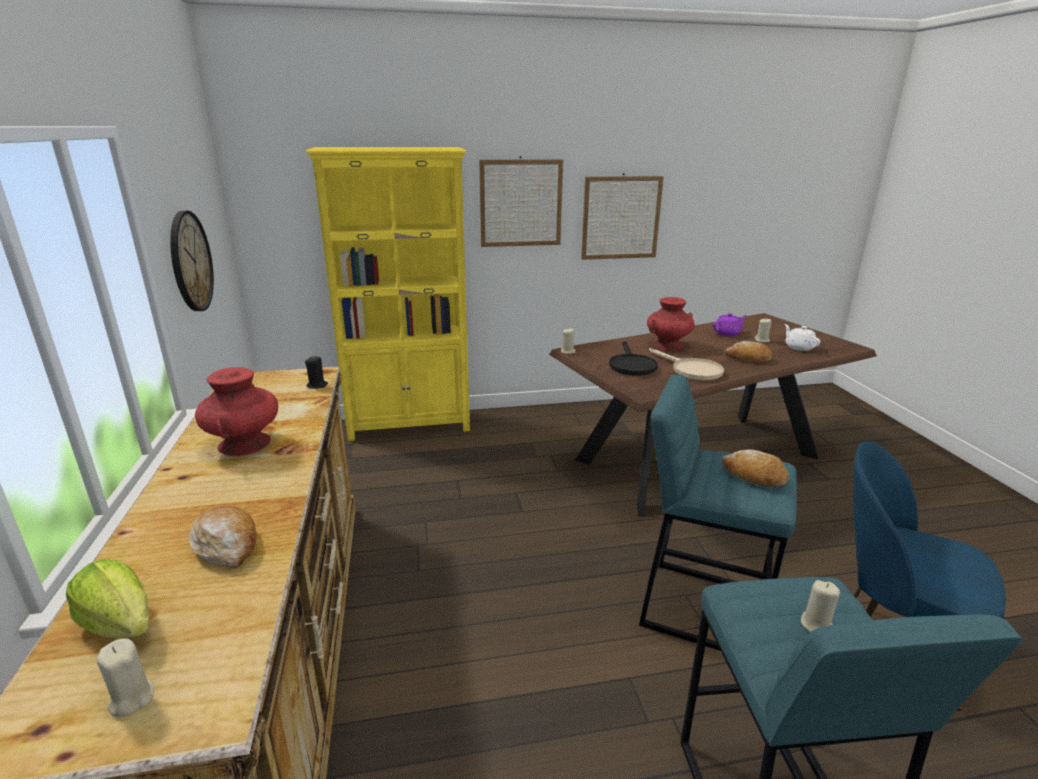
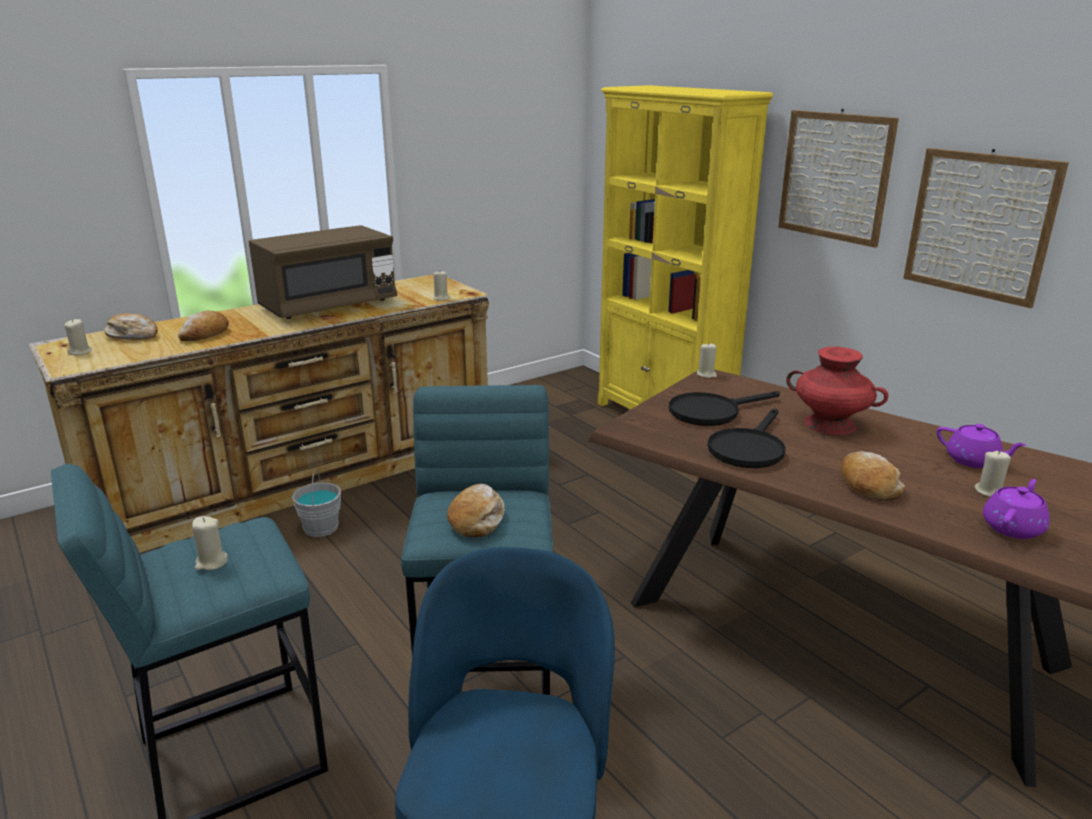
camera: 65 degrees right, 0 degrees up
(121, 624) = (133, 335): lettuce -> bread
(190, 261) = (475, 179): wall clock -> none
(245, 443) = (328, 306): red vase -> brown microwave
(317, 385) = (441, 298): black candle -> beige candle
(407, 669) = (320, 527): none -> grey bucket
(691, 370) = (748, 448): beige frying pan -> black frying pan
(798, 347) = (1013, 527): white teapot -> purple teapot

